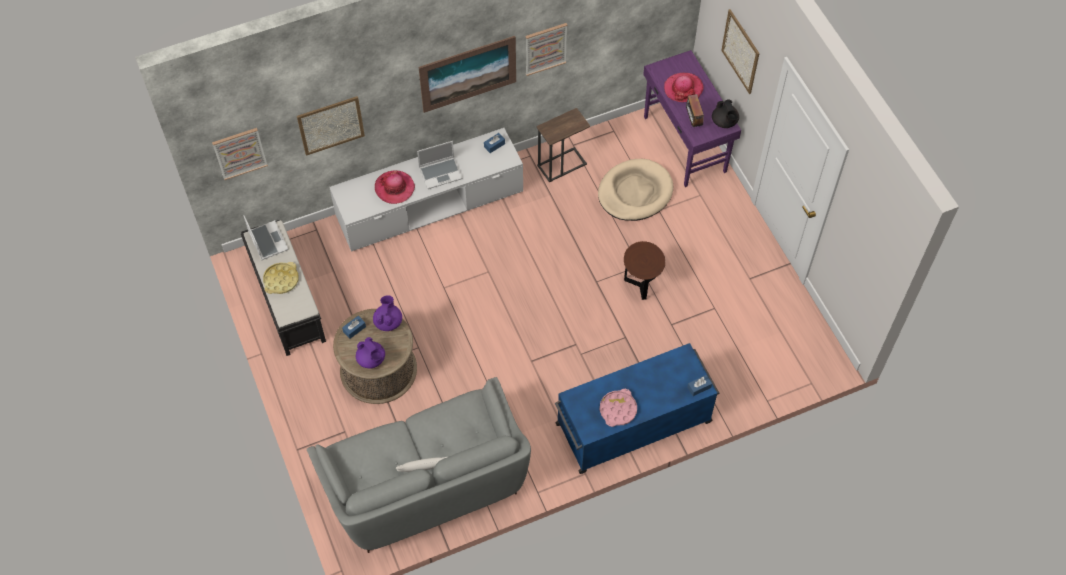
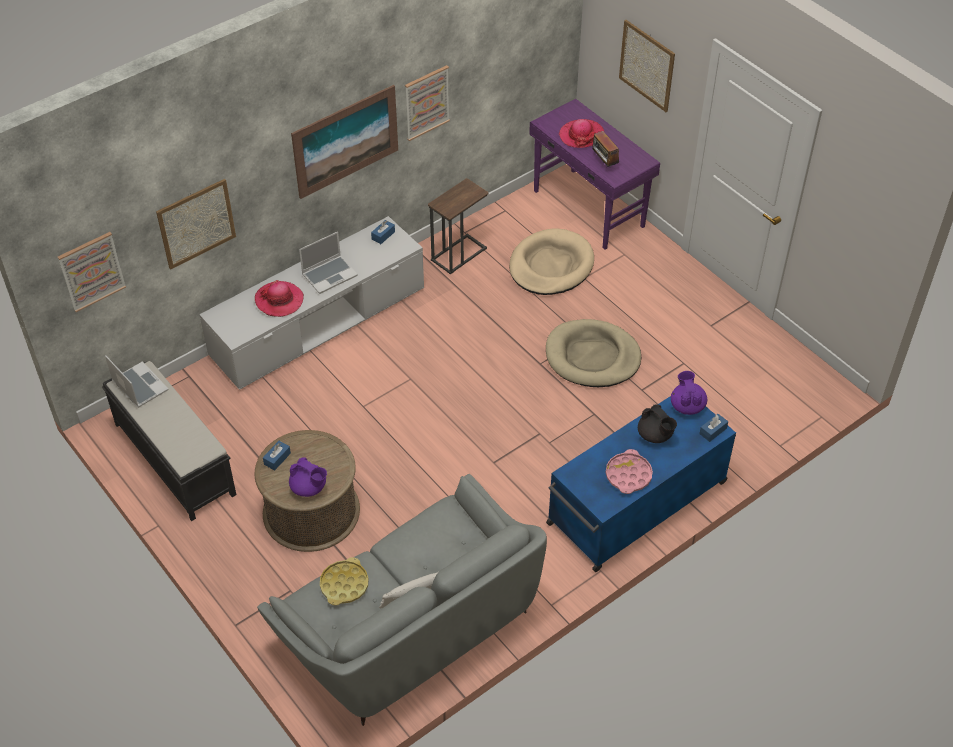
camera: 15 degrees left, 10 degrees down
(281, 280) = (168, 425): yellow tray -> yellow tray (344, 585)
(388, 321) = (317, 442): purple teapot -> purple teapot (687, 406)
(641, 285) = (592, 357): brown side table -> beige dog bed
(724, 122) = (639, 158): black teapot -> black teapot (655, 435)

